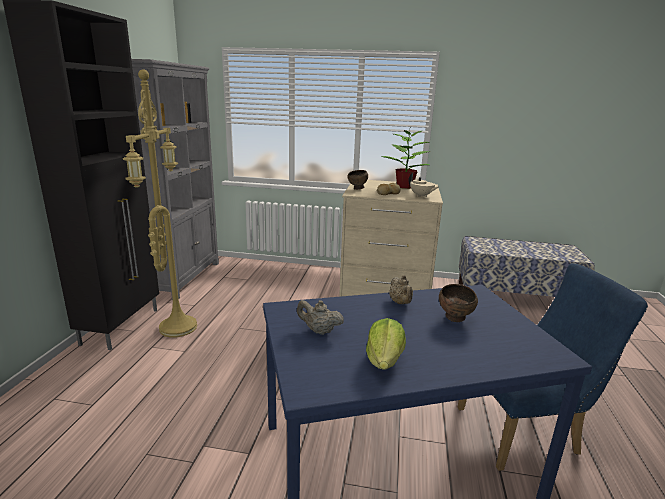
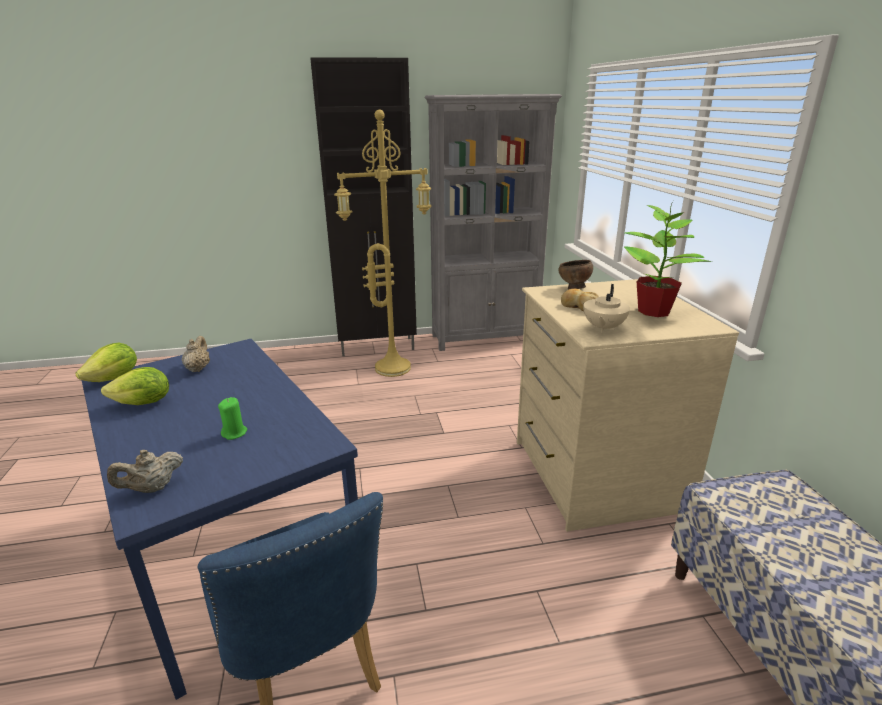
camera: 70 degrees right, 5 degrees up
(306, 382) = (114, 378): none -> lettuce
(400, 303) = (269, 397): beige teapot -> beige teapot (152, 488)
(455, 319) = (234, 433): brown bowl -> green candle

